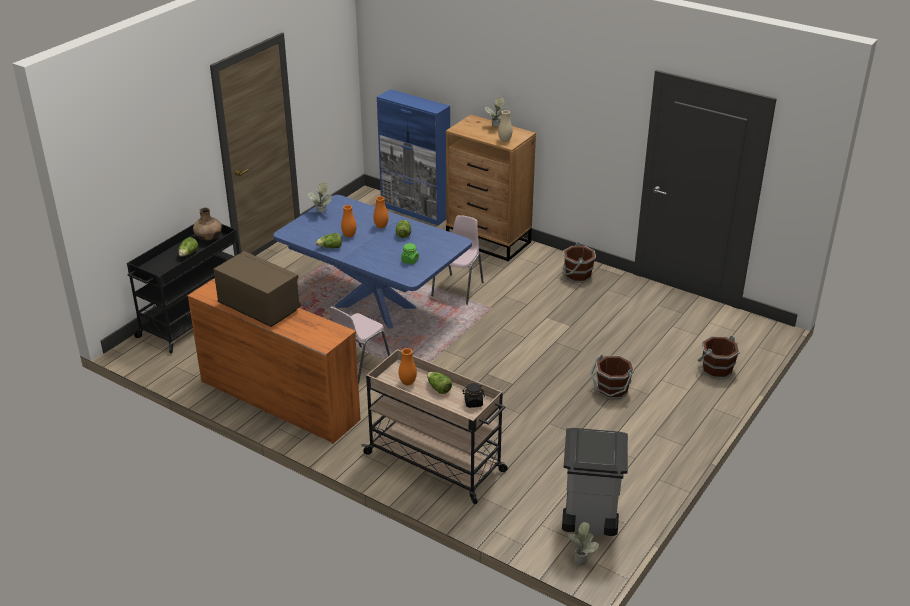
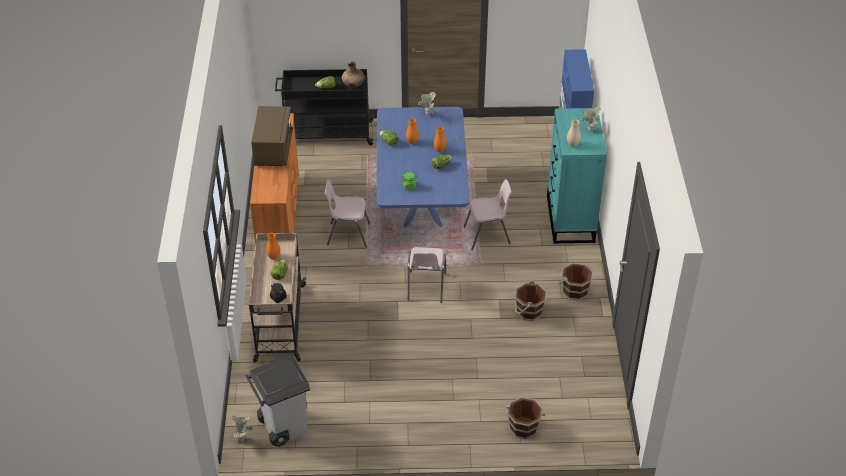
camera: 55 degrees right, 10 degrees up
(487, 350) = (426, 287): none -> pink chair
(489, 241) = (570, 219): brown dresser -> turquoise dresser
(612, 390) = (439, 377): brown bucket -> brown bucket (528, 311)

